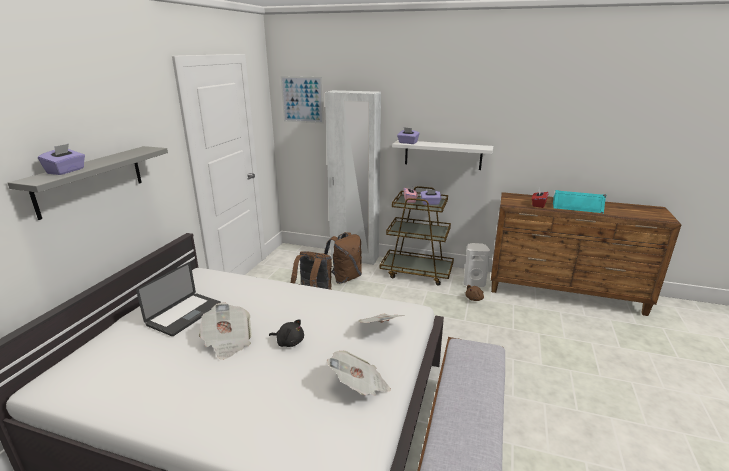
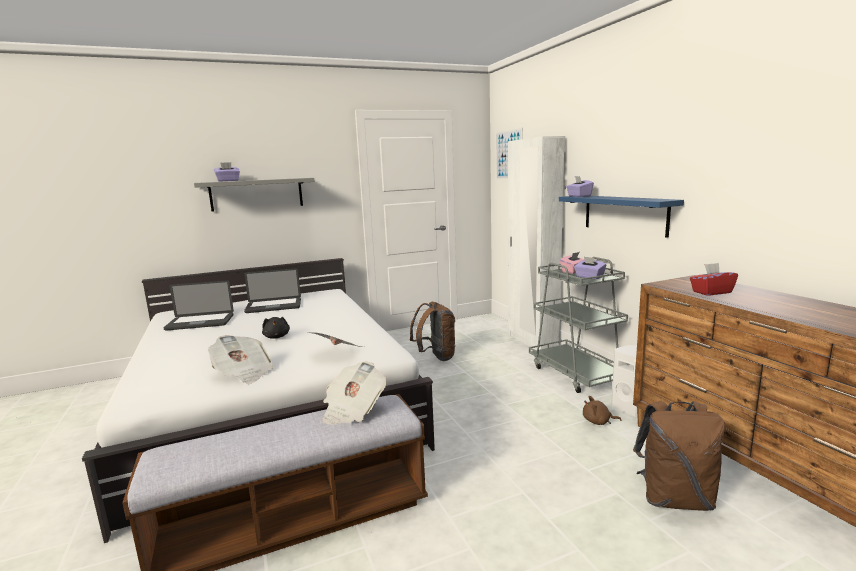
camera: 50 degrees right, 10 degrees down
(146, 373) = (200, 322): none -> laptop
(227, 342) = (255, 324): newspaper -> newspaper (353, 410)
(345, 278) = (491, 352): brown backpack -> brown backpack (675, 498)
(417, 272) = (576, 373): brown cart -> grey cart
(442, 155) = (624, 214): white shelf -> blue shelf
(577, 207) = (780, 306): turquoise speaker -> none

